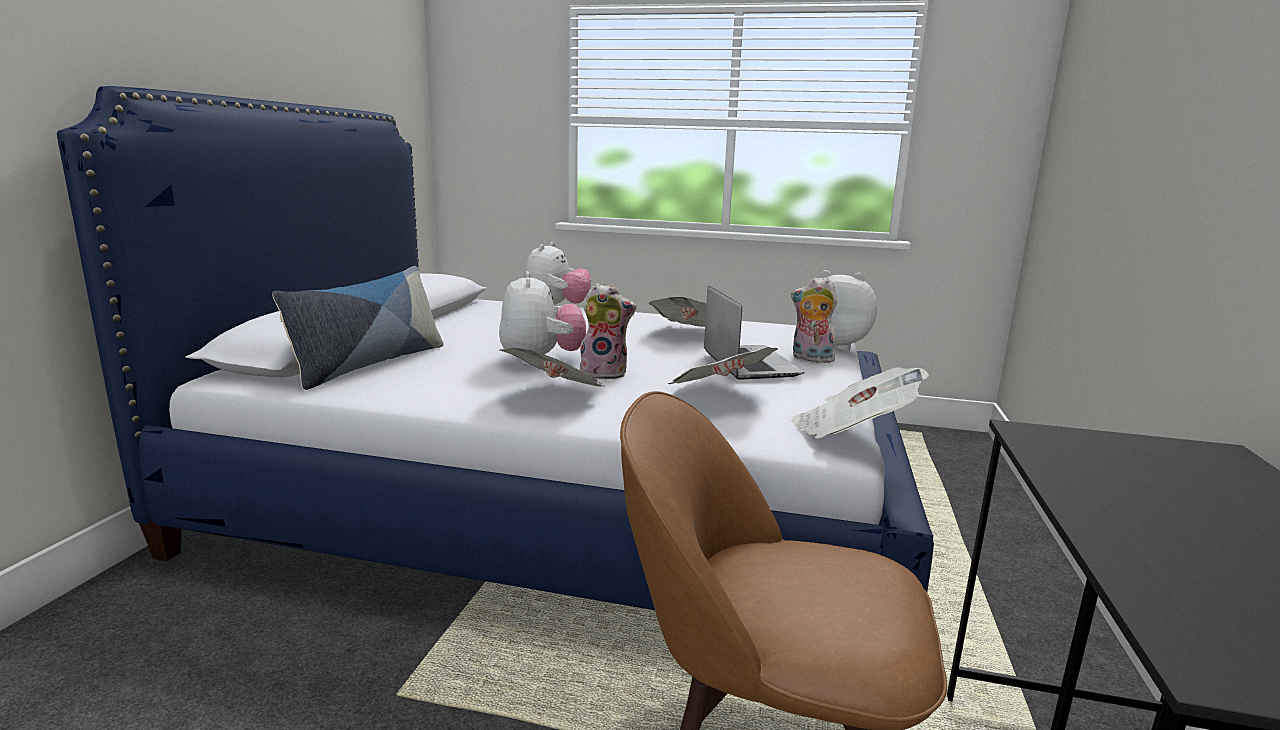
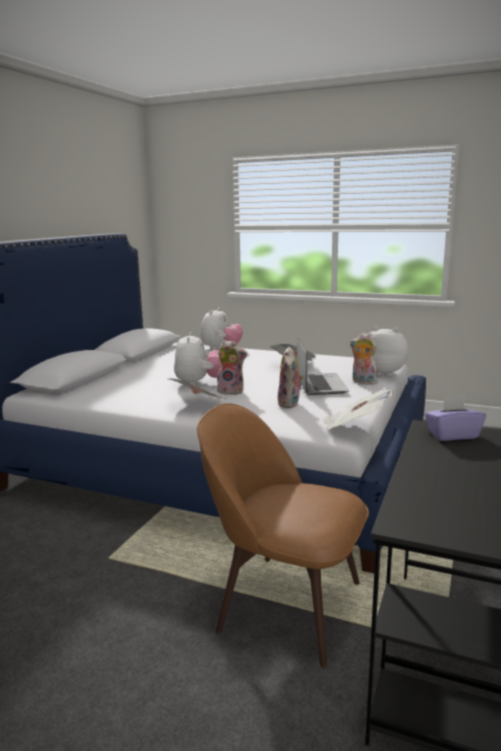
camera: 10 degrees right, 0 degrees up
(369, 364) = (104, 385): pillow -> none
(719, 394) = (290, 404): newspaper -> plush toy
(1089, 447) = (452, 435): none -> purple tissue box

